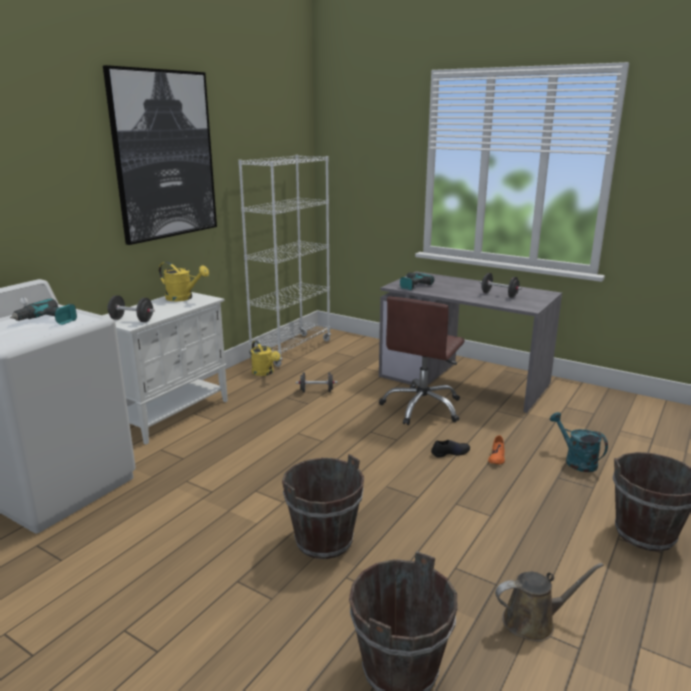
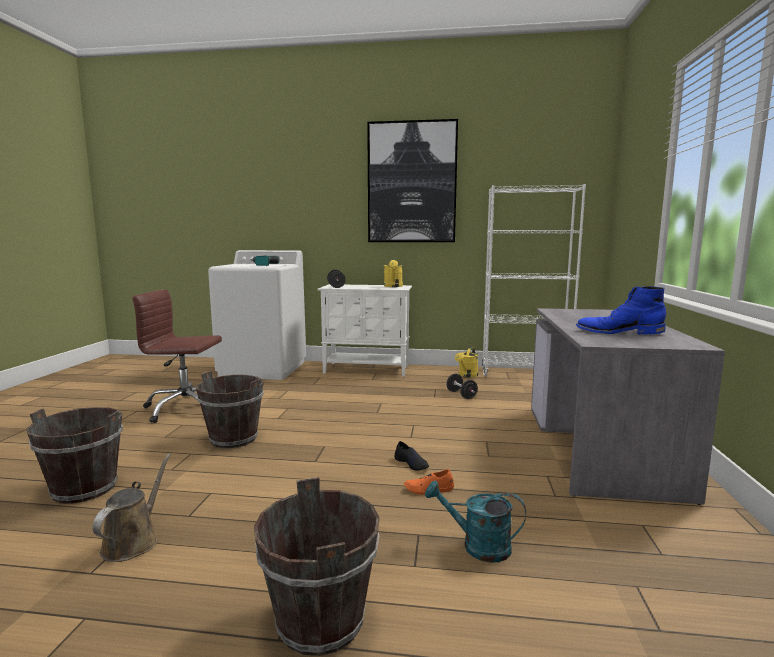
camera: 65 degrees right, 10 degrees down
(412, 285) = (568, 312): power drill -> none
(422, 407) = (493, 437): brown office chair -> brown office chair (185, 408)
(499, 295) = (618, 332): black dumbbell -> blue boot
(533, 621) = (133, 541): brown watering can -> brown watering can turned 135 degrees counterclockwise
(576, 461) = (477, 546): turquoise watering can -> turquoise watering can turned 105 degrees counterclockwise

